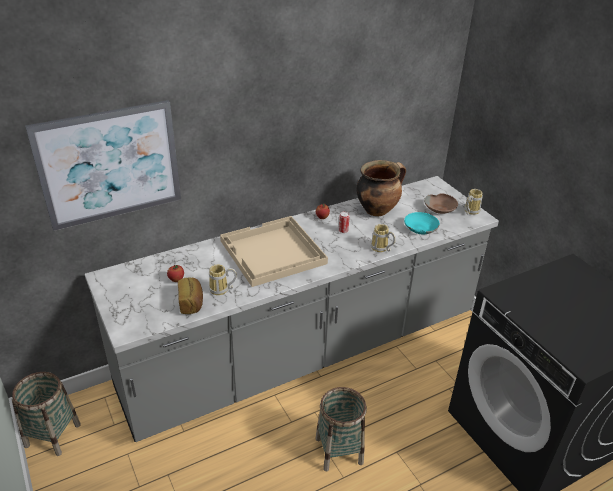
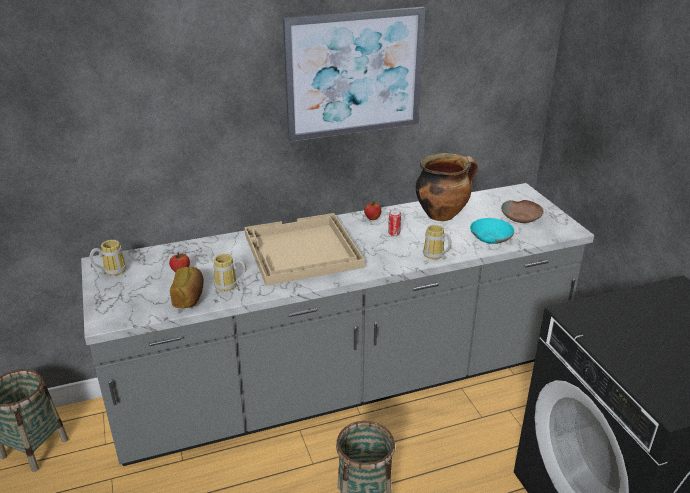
camera: 10 degrees right, 5 degrees down
(109, 164) = (112, 129): picture -> picture (354, 74)
(470, 211) = (558, 222): mug -> mug (111, 271)

